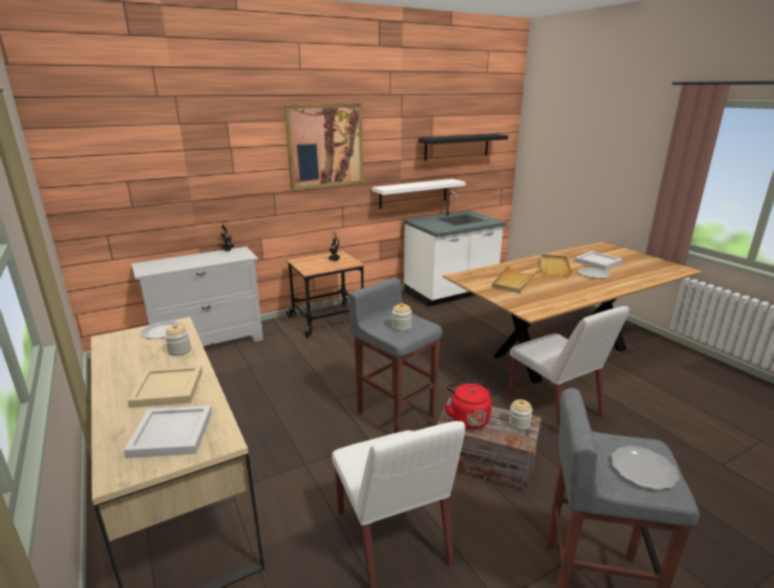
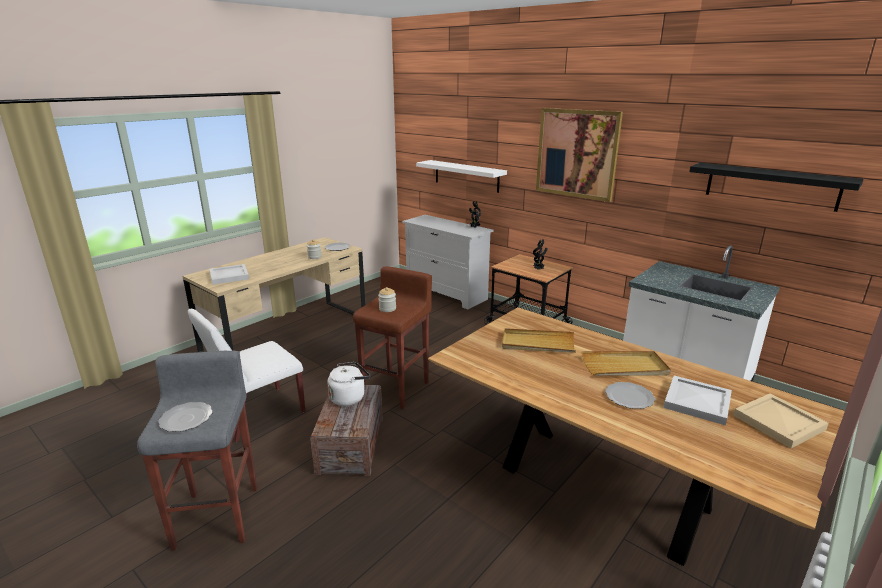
camera: 70 degrees right, 0 degrees up
(167, 388) = (272, 265): beige tray -> beige tray (778, 421)
(395, 413) = (397, 389): grey stool -> brown stool
(413, 193) = (681, 233): white shelf -> white shelf (466, 176)
(467, 418) = (349, 397): red kettle -> white kettle
(519, 424) = (350, 425): jar -> none
(555, 406) = (462, 487): white chair -> none

